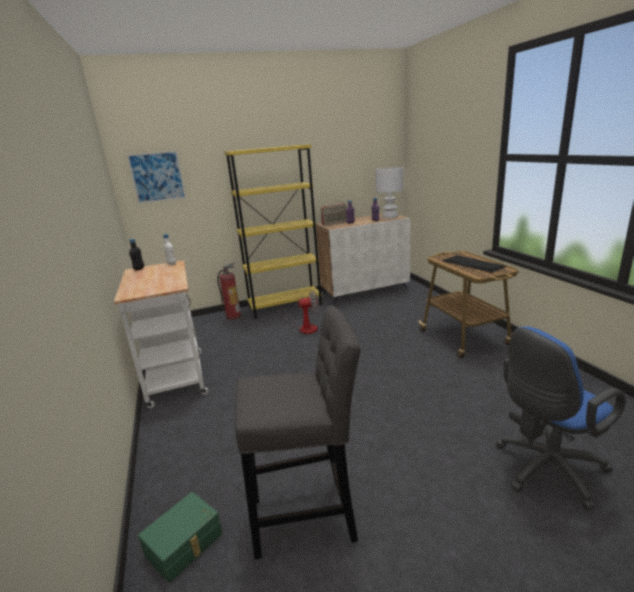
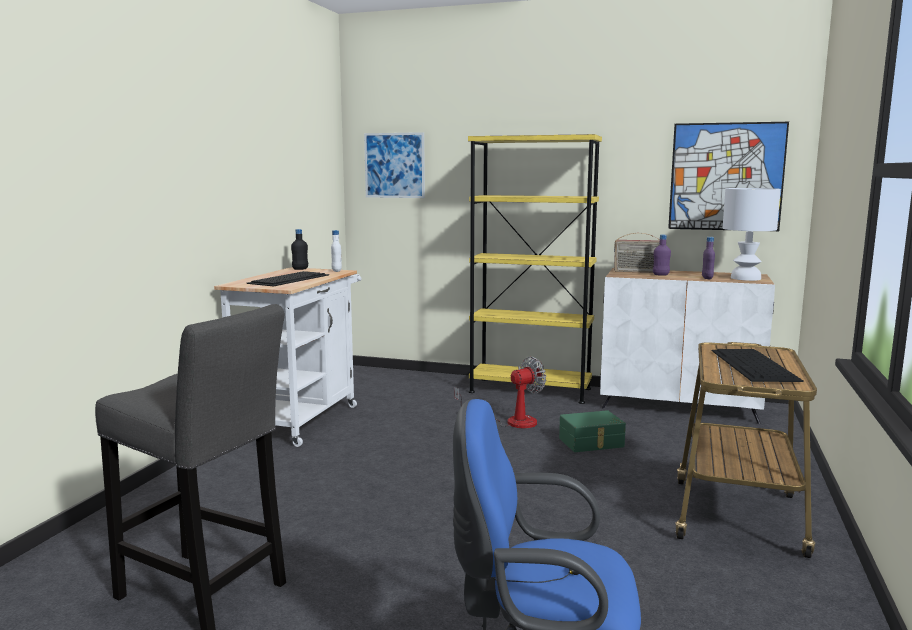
camera: 35 degrees right, 10 degrees down
(157, 279) = (289, 279): none -> keyboard
(185, 545) = (90, 556): green storage box -> green storage box (592, 443)
(233, 316) = (448, 383): fire extinguisher -> none
(303, 328) = (510, 421): fan -> fan turned 60 degrees counterclockwise
(366, 162) = (726, 177): none -> picture

